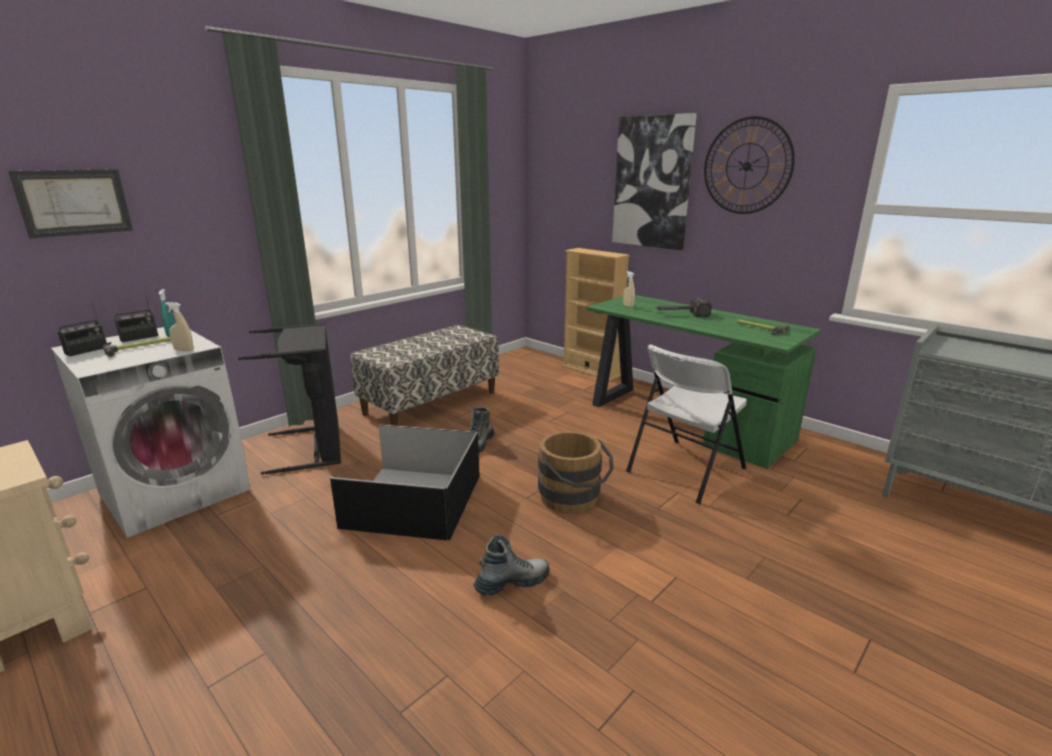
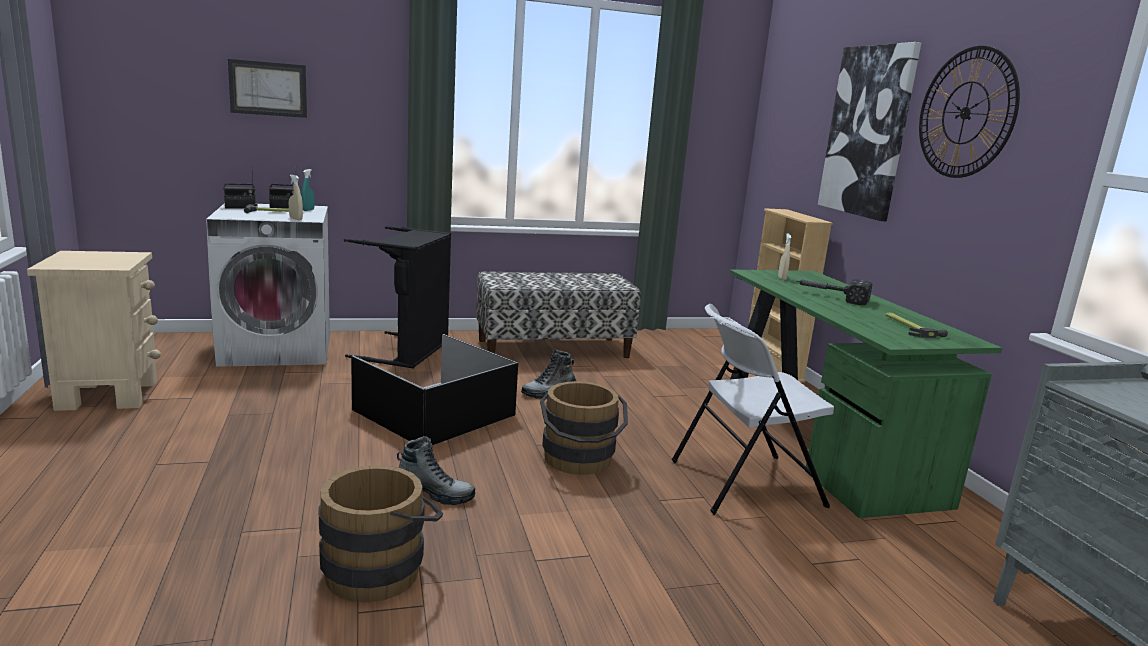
camera: 30 degrees right, 5 degrees down
(562, 676) = (380, 569): none -> brown bucket

